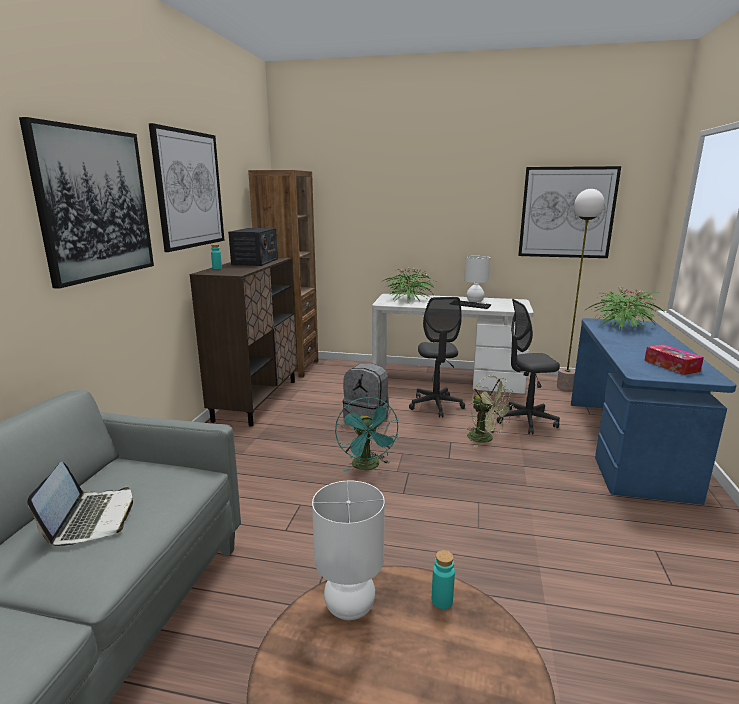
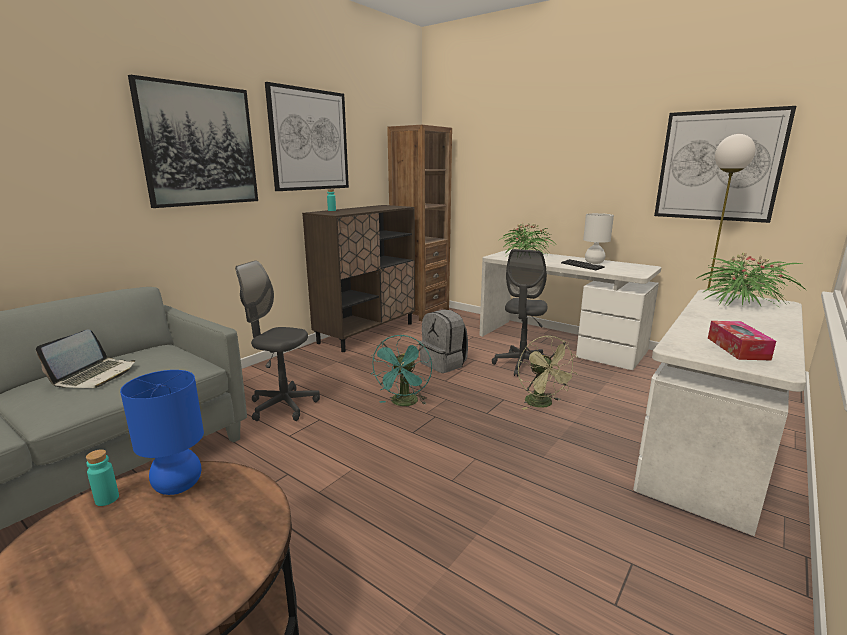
camera: 25 degrees right, 0 degrees up
(255, 262) = (374, 208): radio -> none
(350, 608) = (178, 486): white table lamp -> blue table lamp
(442, 601) = (248, 506): turquoise bottle -> turquoise bottle (107, 499)
(526, 421) = (607, 397): grey office chair -> grey office chair (283, 406)
(626, 445) = (711, 447): blue desk -> white desk

